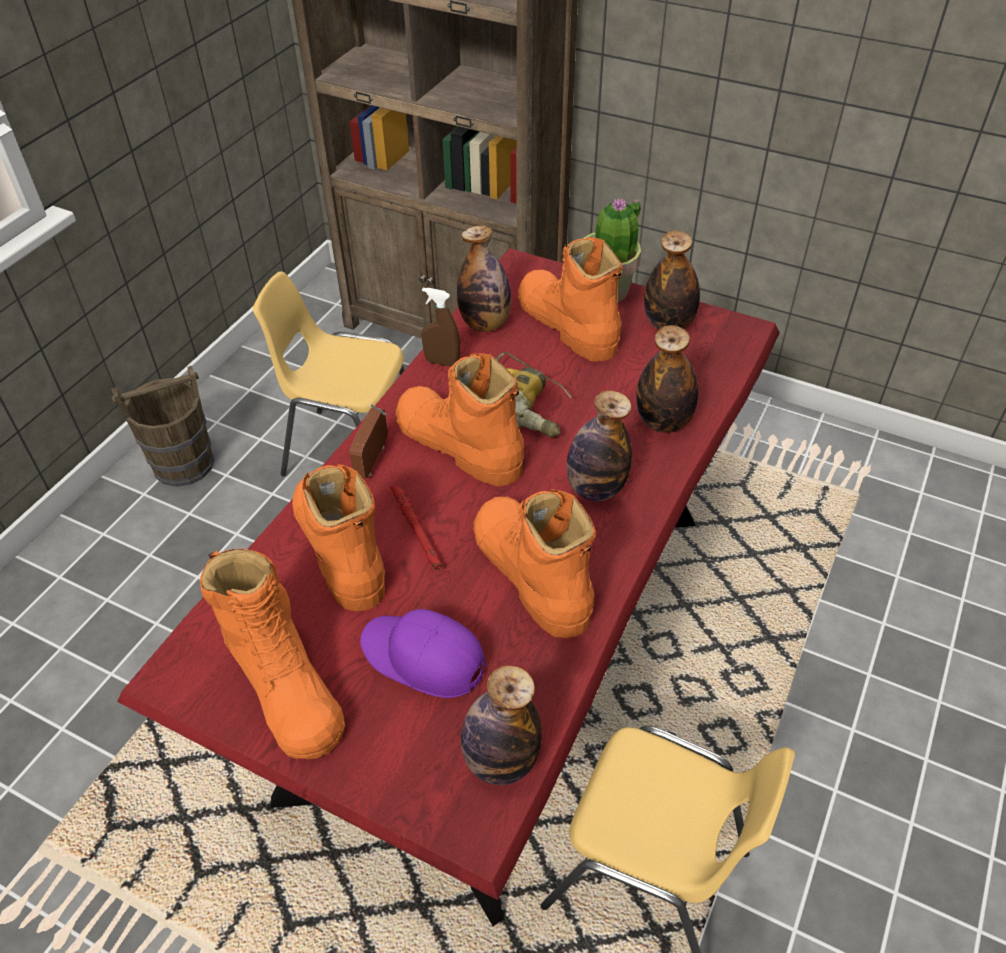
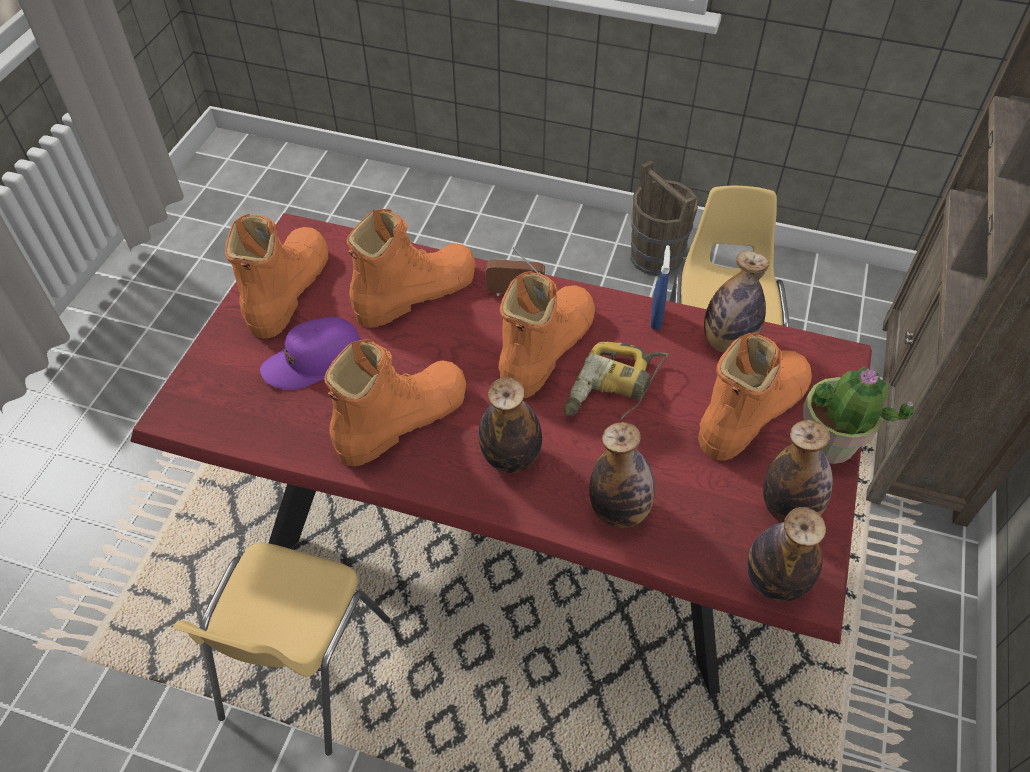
camera: 80 degrees right, 5 degrees up
(284, 686) = (287, 289): orange boot -> orange boot turned 150 degrees clockwise
(416, 529) = (441, 335): red flashlight -> none
(423, 657) = (313, 361): purple cap -> purple cap turned 135 degrees counterclockwise
(442, 362) = (656, 318): brown spray bottle -> blue spray bottle
(500, 760) = (224, 421): bottle -> bottle (774, 581)

